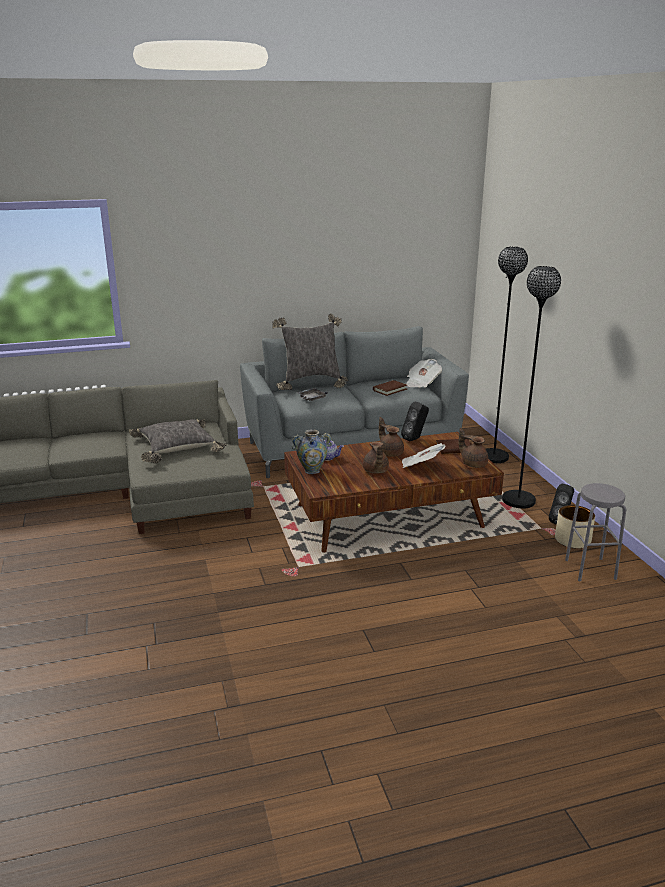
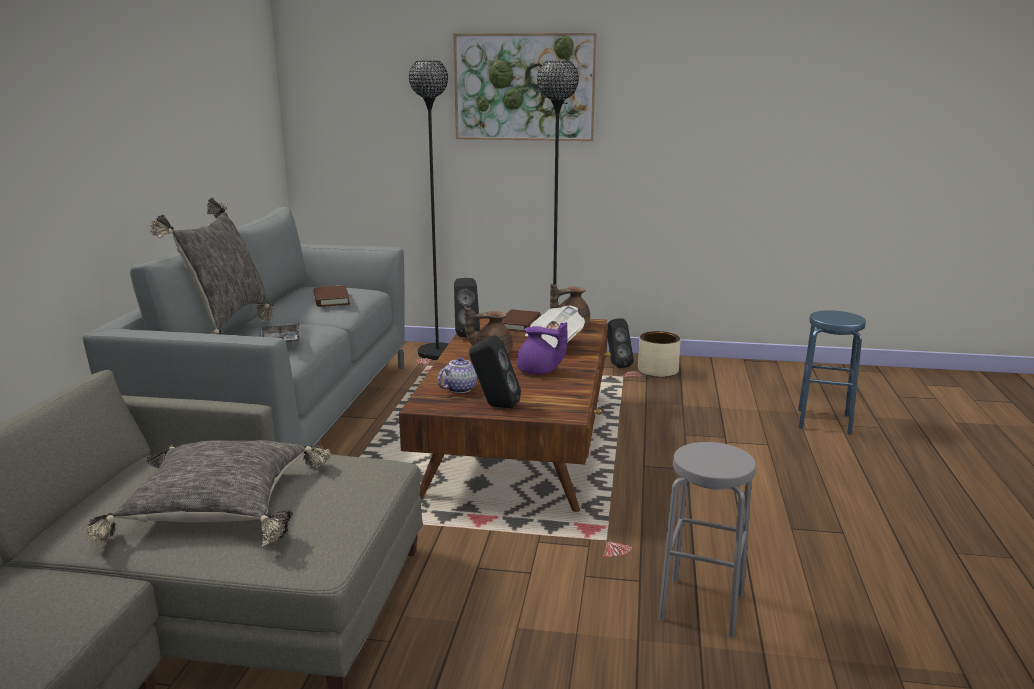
camera: 65 degrees left, 5 degrees down
(312, 471) = (494, 406): vase -> black speaker
(375, 471) = (539, 371): brown teapot -> purple teapot
(422, 383) = (337, 283): newspaper -> none
(561, 630) = (824, 421): none -> blue stool
(572, 279) = (524, 87): none -> picture
(590, 569) = (718, 380): grey stool -> grey stool (701, 606)

